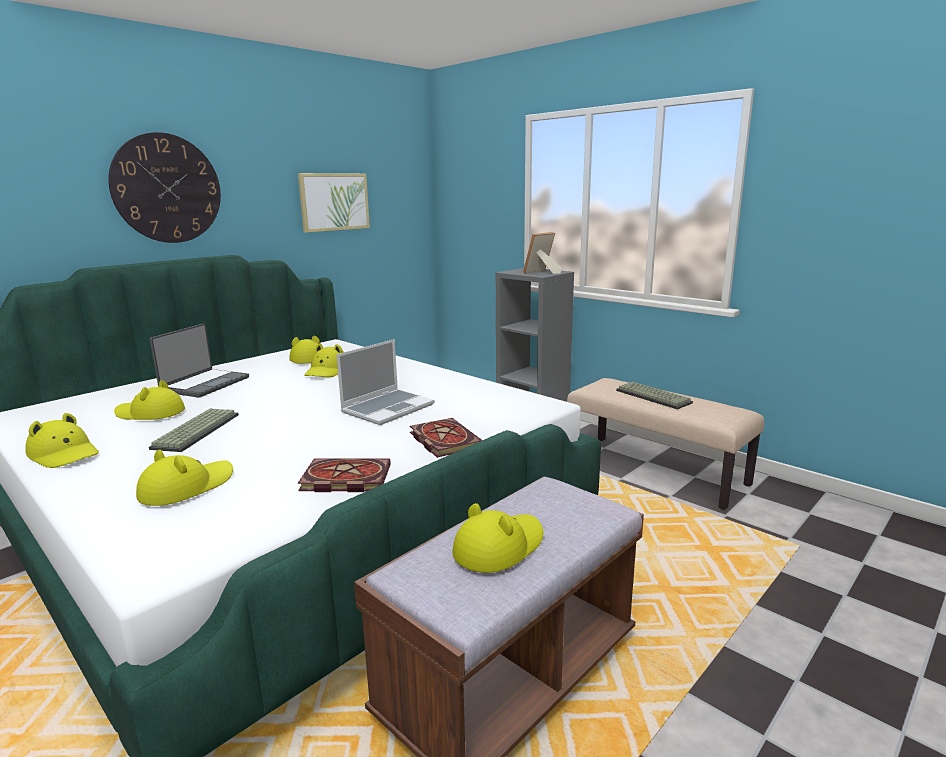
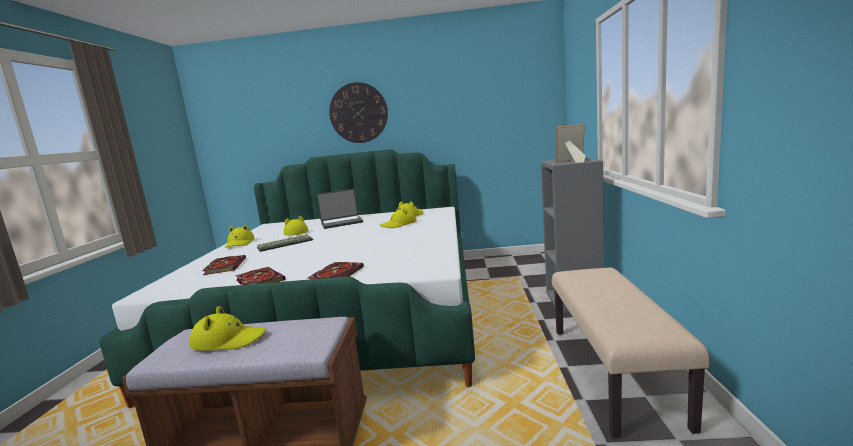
camera: 50 degrees right, 5 degrees down
(186, 487) = (224, 266): yellow hat -> book
(334, 202) = (468, 111): picture -> none
(388, 408) = (365, 251): laptop -> none
(654, 396) = (607, 293): keyboard -> none

